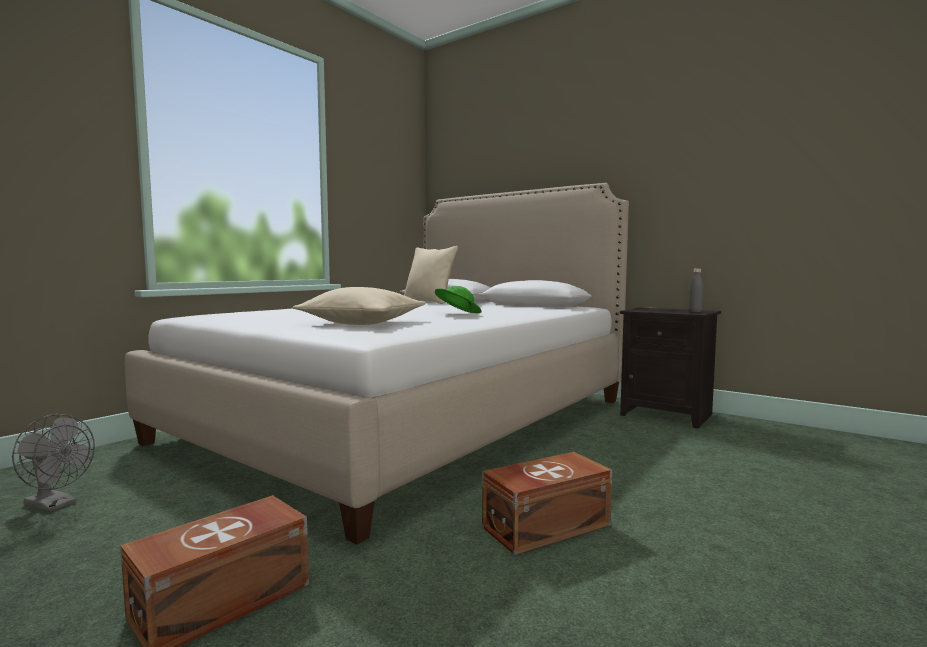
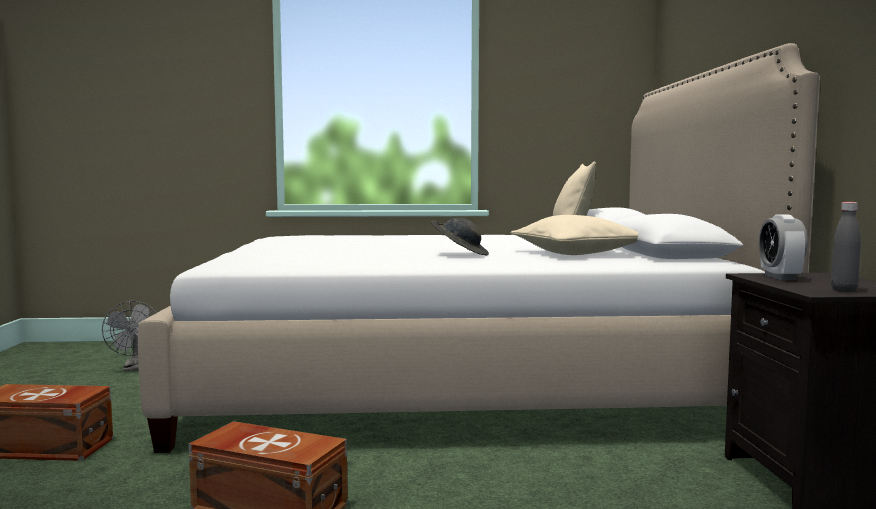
camera: 50 degrees right, 0 degrees up
(362, 323) = (315, 253): beige pillow -> beige pillow (577, 253)
(457, 314) = (460, 254): green hat -> grey hat
(647, 310) = (780, 277): none -> alarm clock

